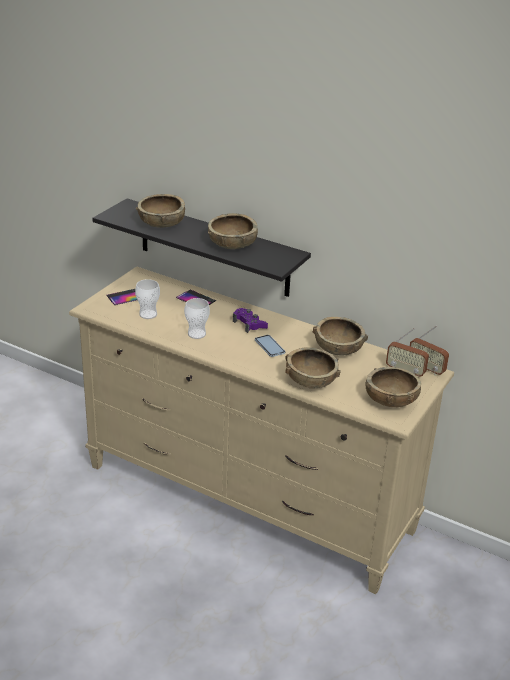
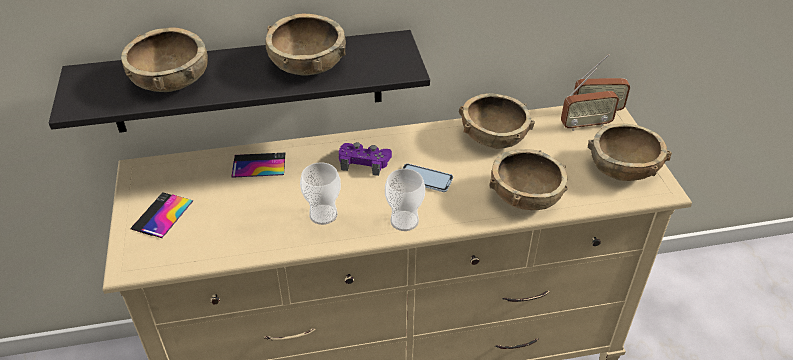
camera: 40 degrees left, 10 degrees up
(148, 314) = (226, 224): cup -> cup (404, 221)

